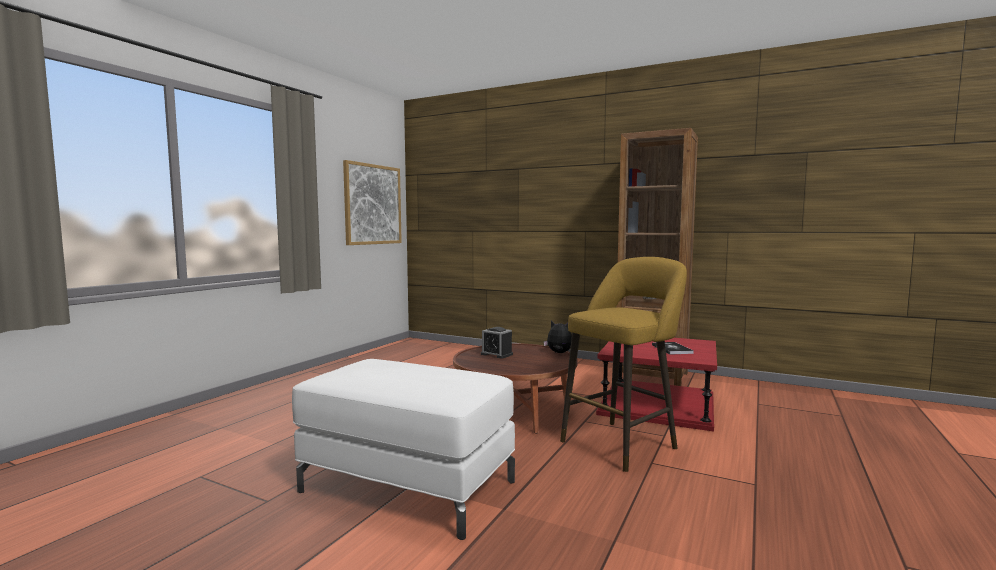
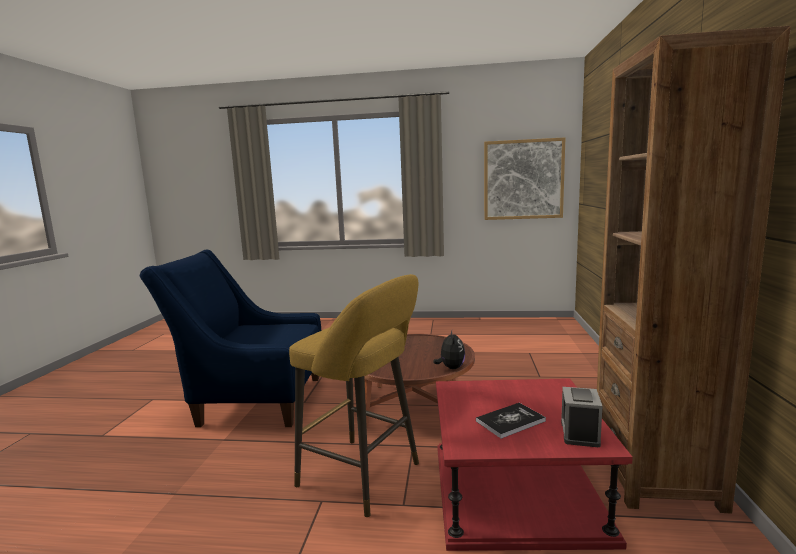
camera: 70 degrees right, 5 degrees up
(405, 486) = (252, 400): white ottoman -> blue armchair
(496, 354) = (418, 346): alarm clock -> alarm clock (579, 433)

